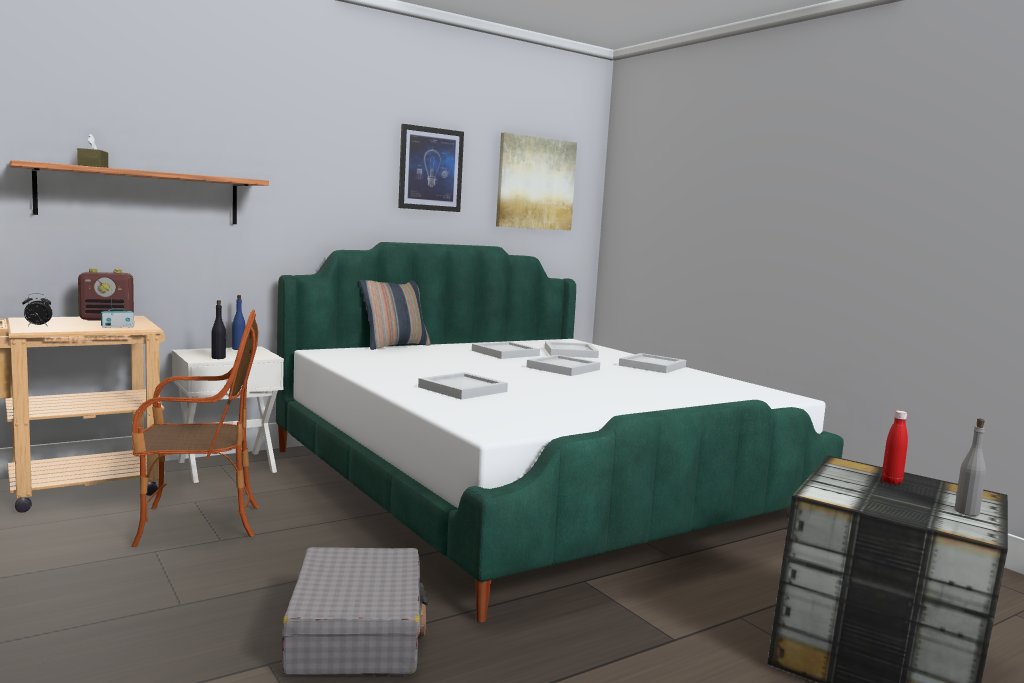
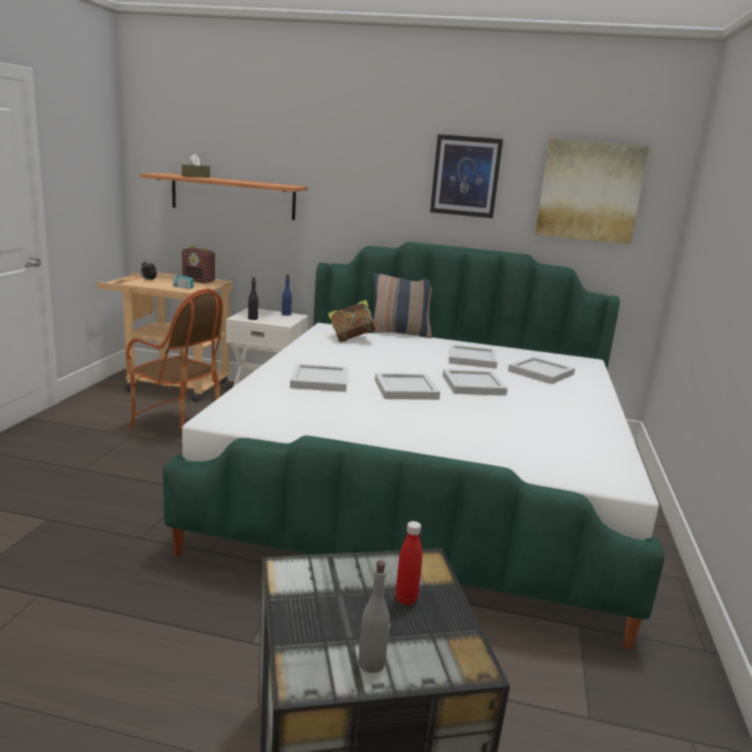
camera: 45 degrees right, 10 degrees up
(357, 632) = (111, 525): grey suitcase -> none
(374, 356) = (352, 339): none -> book
(652, 366) = (581, 406): white tray -> white tray (405, 389)

